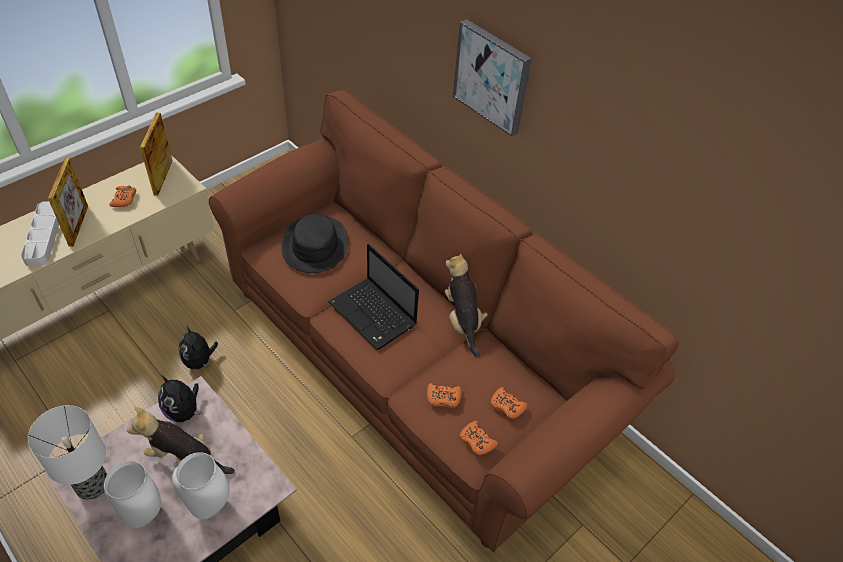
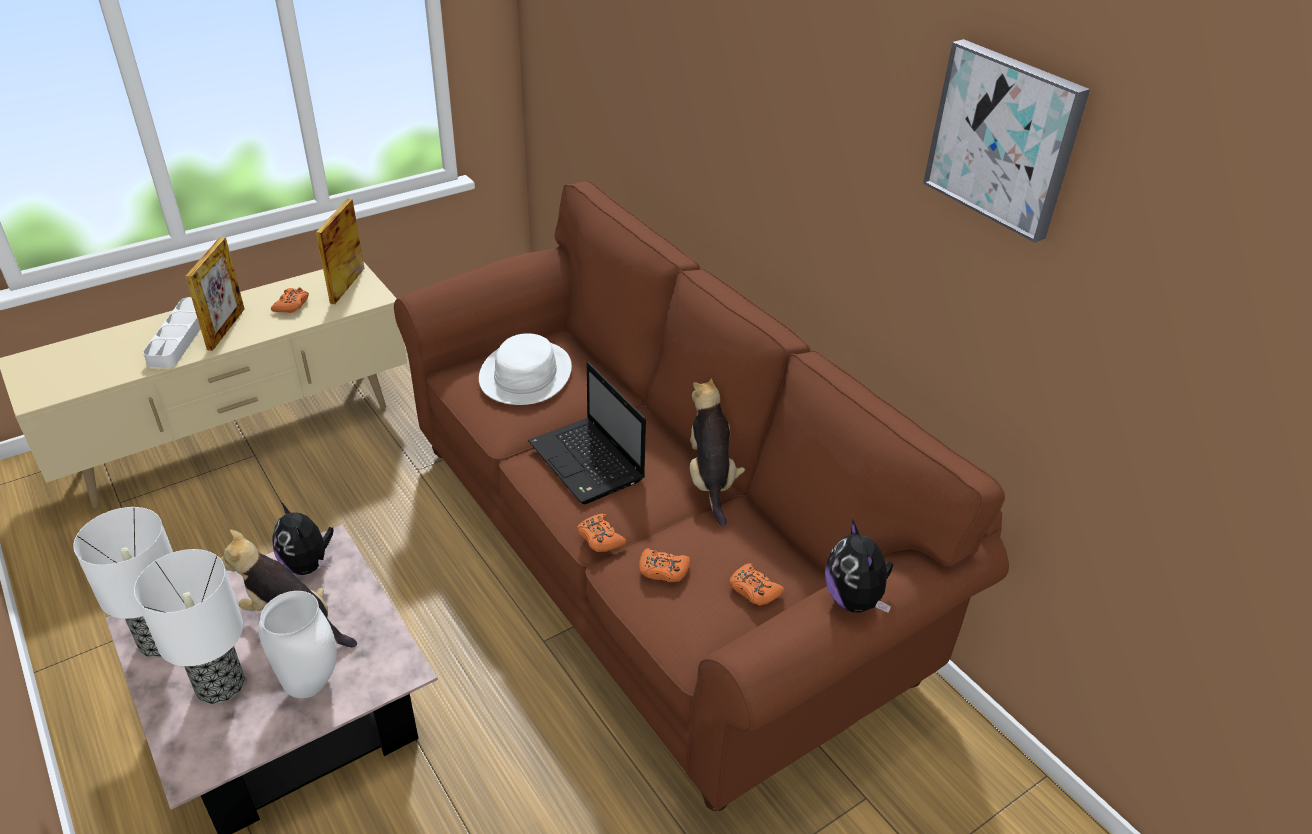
camera: 10 degrees right, 10 degrees down
(145, 514) = (222, 685): white vase -> table lamp
(200, 361) = (356, 526): plush toy -> plush toy (854, 599)
(314, 245) = (525, 374): black hat -> white hat
(476, 441) = (701, 629): orange game controller -> orange game controller (600, 538)
(492, 77) = (767, 137): picture -> picture (1004, 138)

